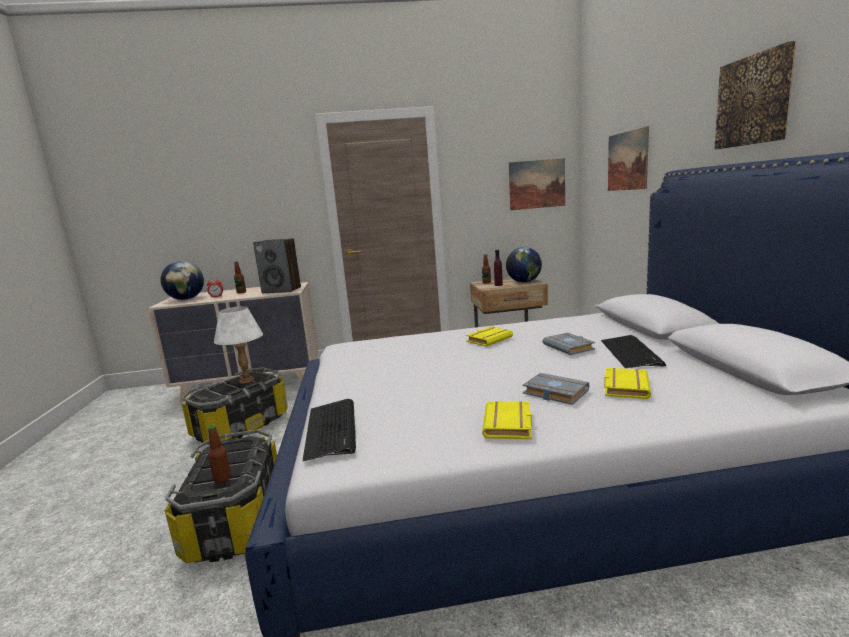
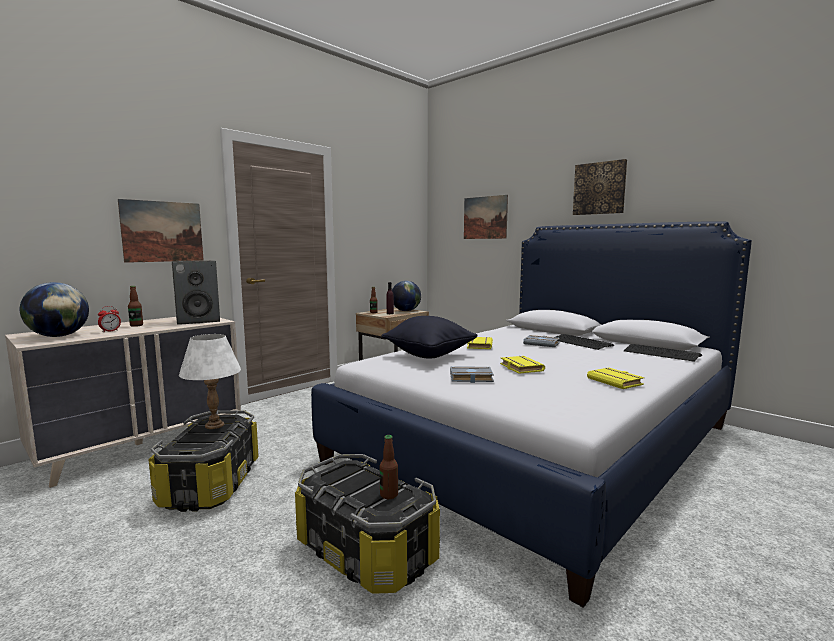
camera: 40 degrees left, 5 degrees down
(332, 429) = (525, 406): keyboard -> keyboard (661, 354)
(407, 345) = (429, 355): none -> black pillow
(537, 184) = (401, 229): picture -> picture (163, 231)
(553, 393) = (595, 365): grey book -> grey book (470, 378)
(624, 387) = (619, 357): yellow book -> yellow book (520, 368)

